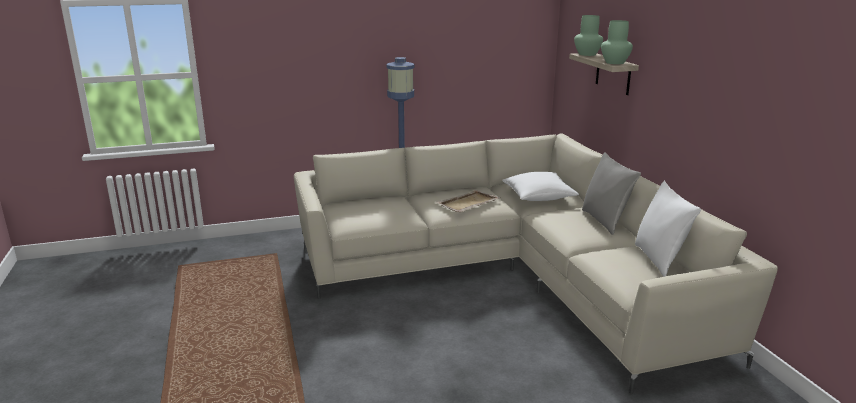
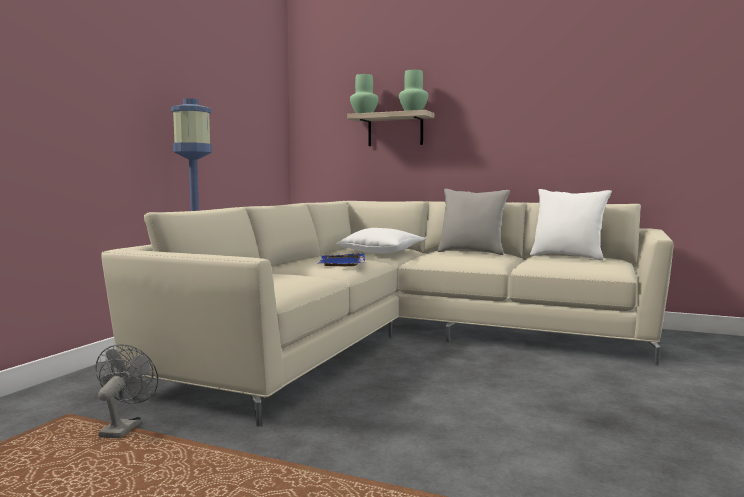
camera: 50 degrees left, 15 degrees down
(279, 271) = (124, 427): none -> grey fan
(467, 203) = (342, 262): beige tray -> blue tray

